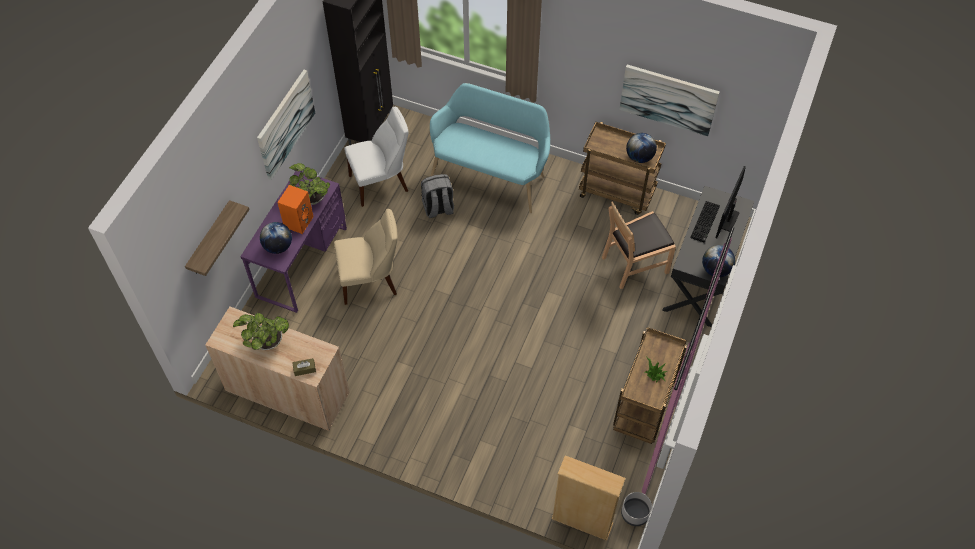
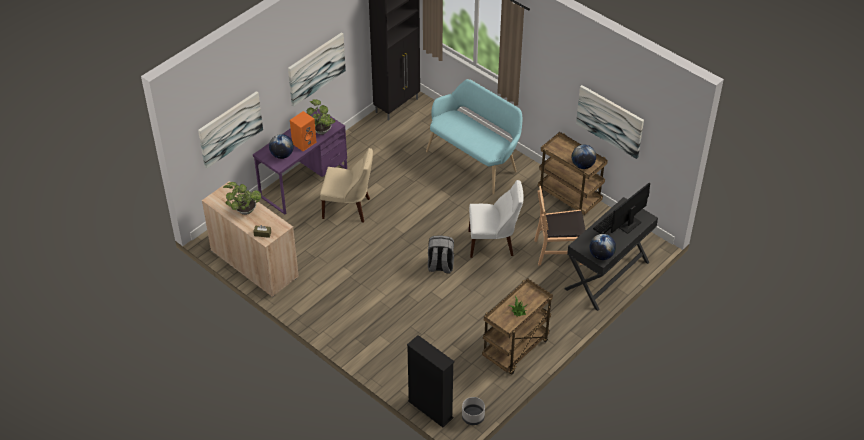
camera: 20 degrees right, 10 degrees down
(210, 240) = (230, 129): shelf -> picture
(381, 183) = (388, 144): white chair -> white chair (493, 243)
(438, 208) = (423, 173): grey backpack -> grey backpack (440, 266)
(582, 521) = (430, 409): beige bookcase -> black bookcase

